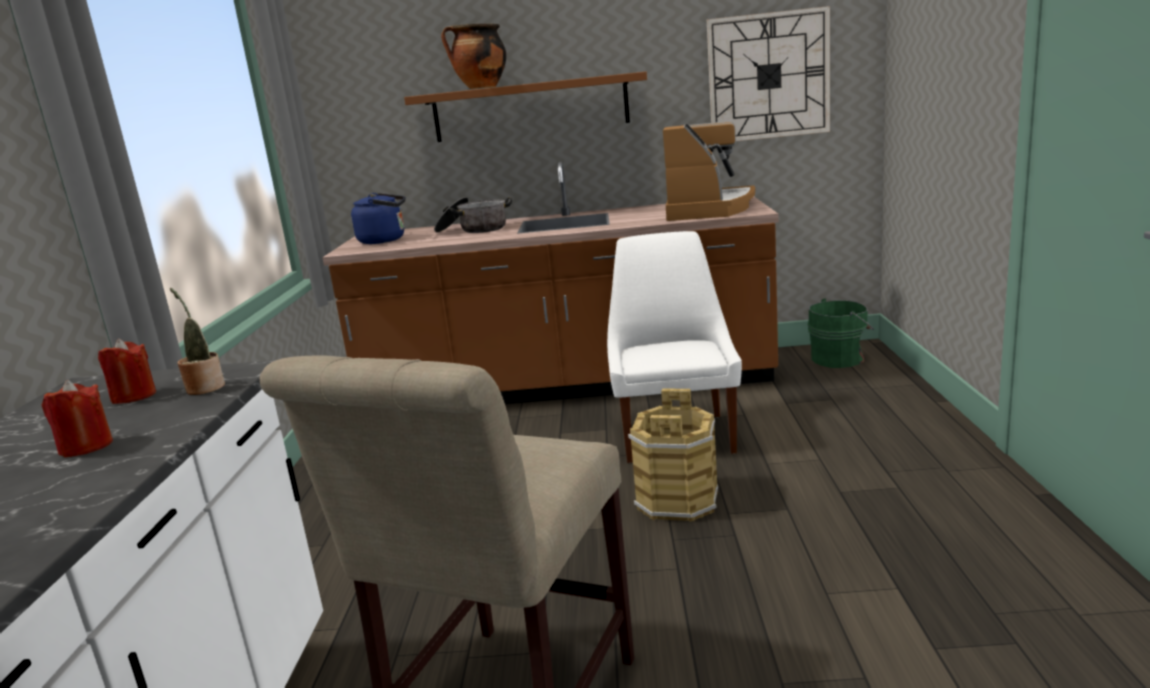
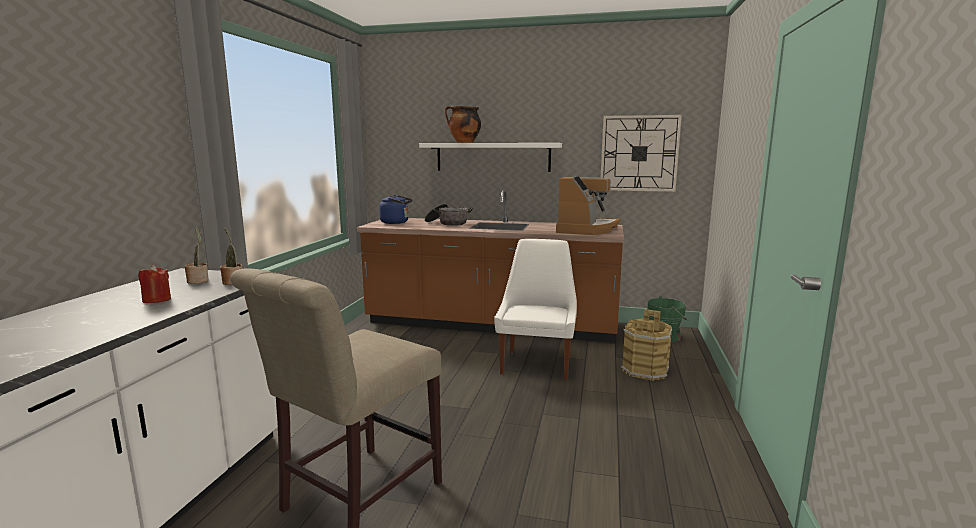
camera: 10 degrees right, 5 degrees down
(134, 396) = (198, 281): red candle -> potted plant
(530, 108) = (493, 157): brown shelf -> white shelf
(678, 501) = (517, 401): brown bucket -> brown bucket (645, 370)

